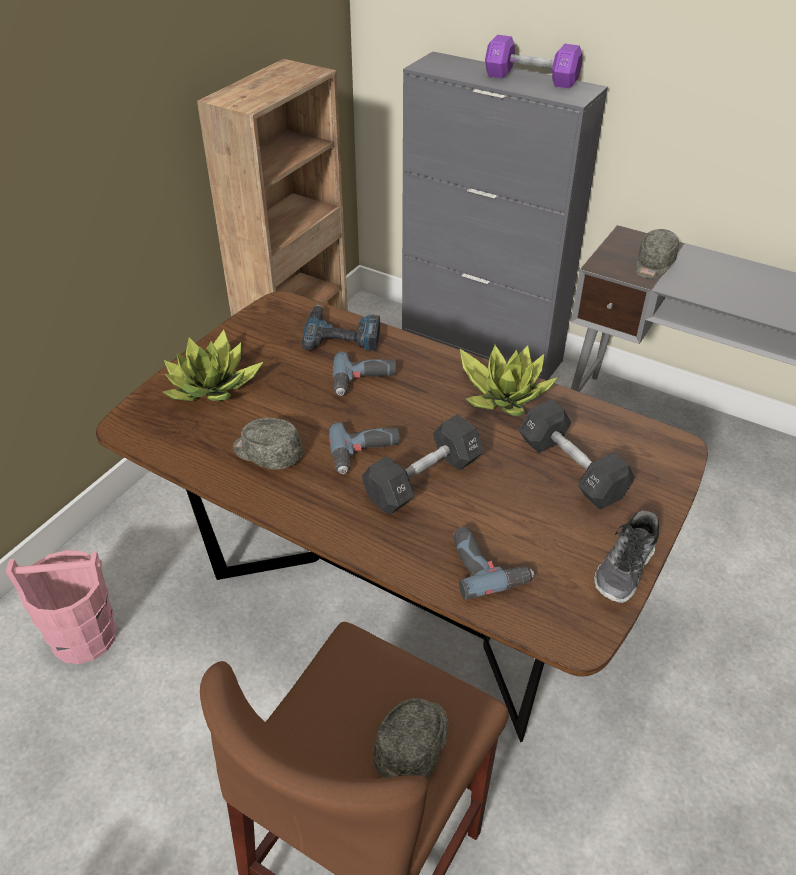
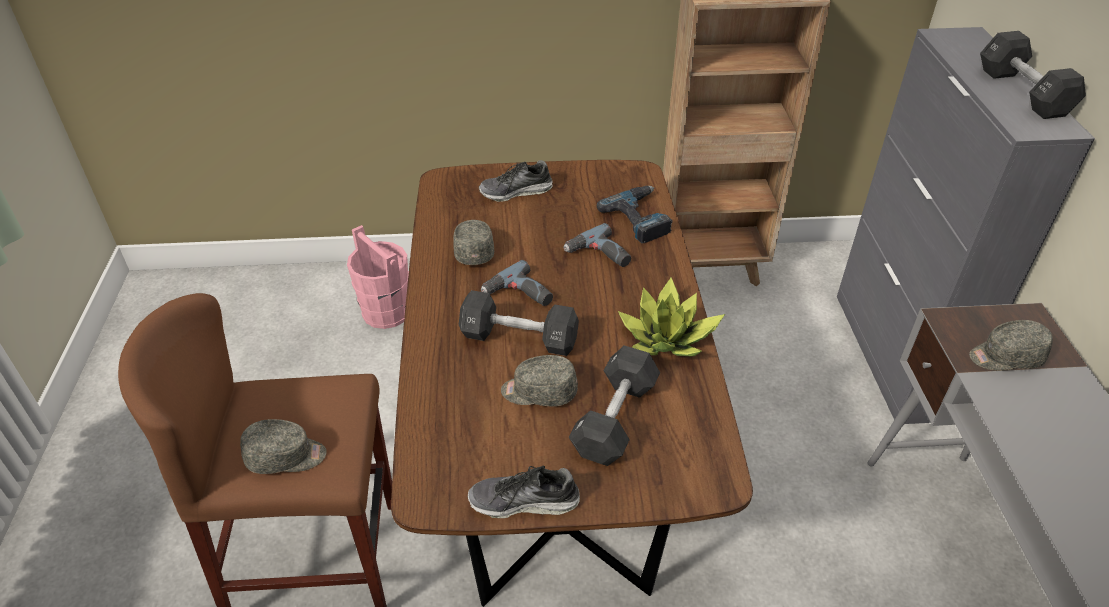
camera: 55 degrees right, 0 degrees up
(212, 386) = (516, 192): potted plant -> shoe
(487, 565) = (458, 414): power drill -> none
(503, 499) = (539, 392): none -> grey cap
(531, 79) = (1023, 92): purple dumbbell -> black dumbbell

